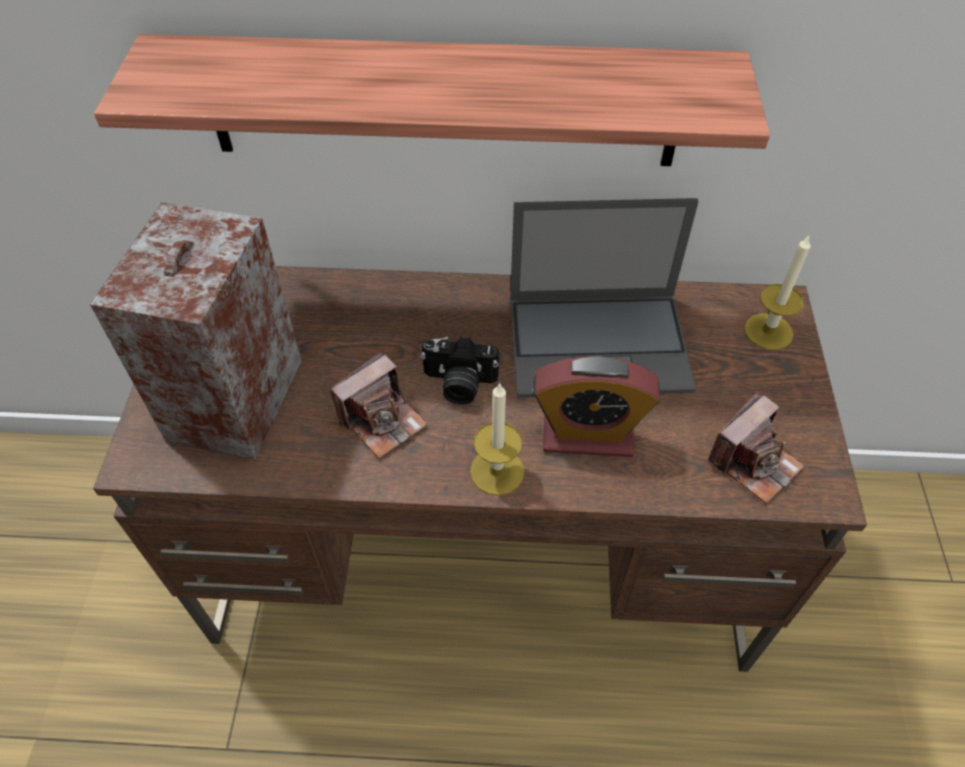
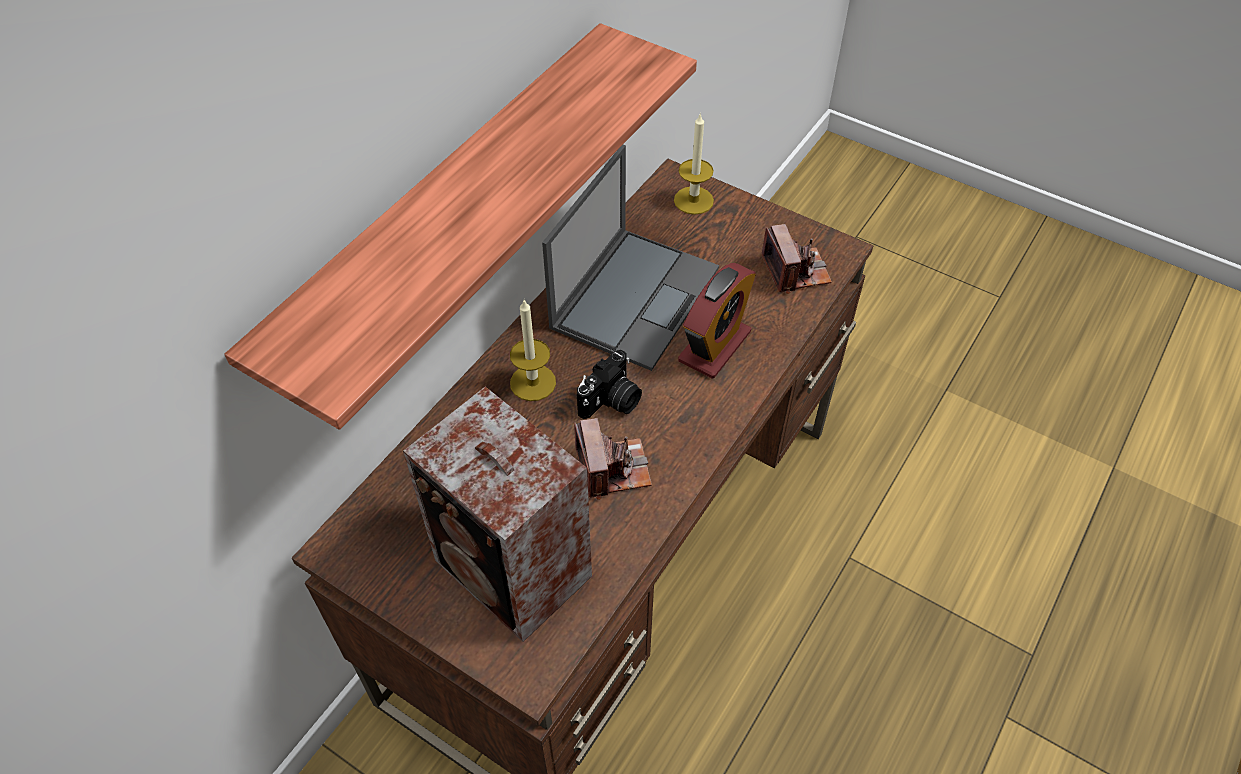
camera: 60 degrees left, 0 degrees up
(497, 471) = (711, 415): candle -> candle (533, 382)

